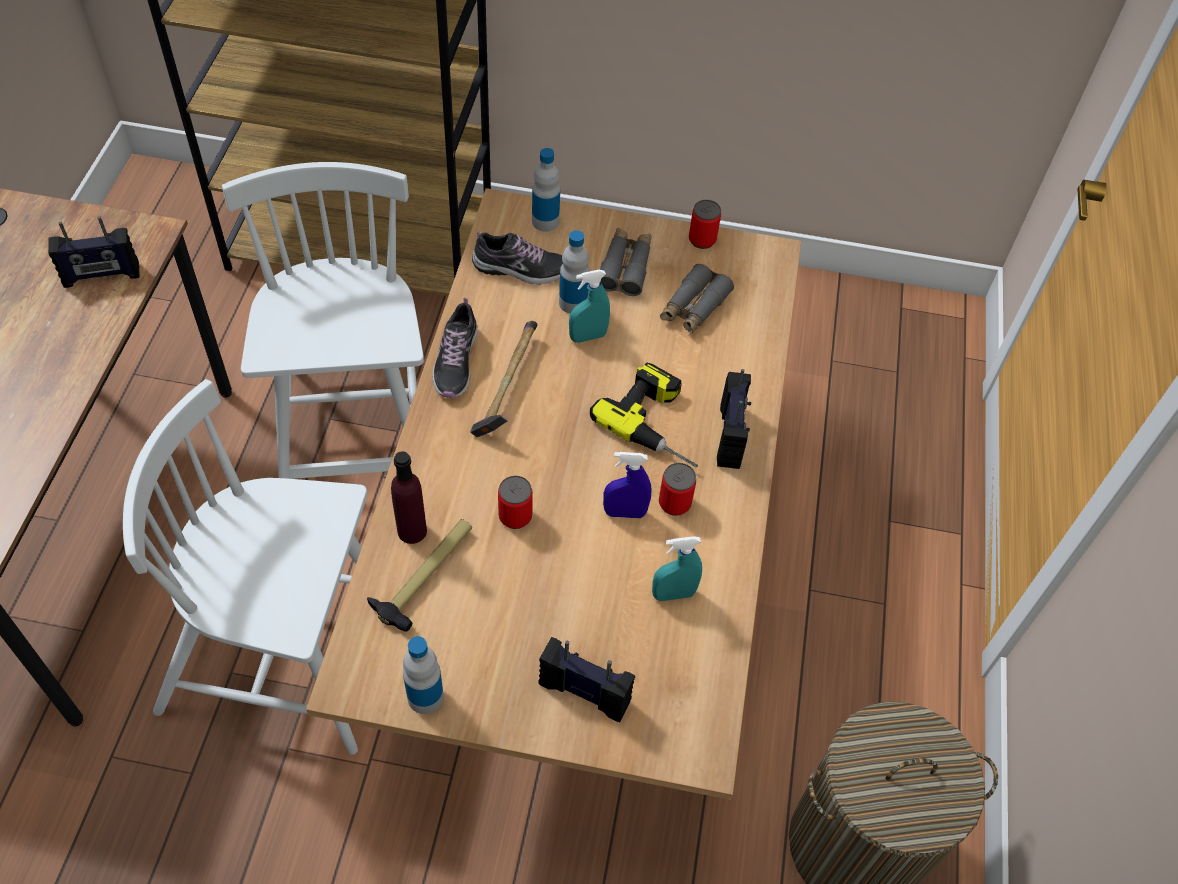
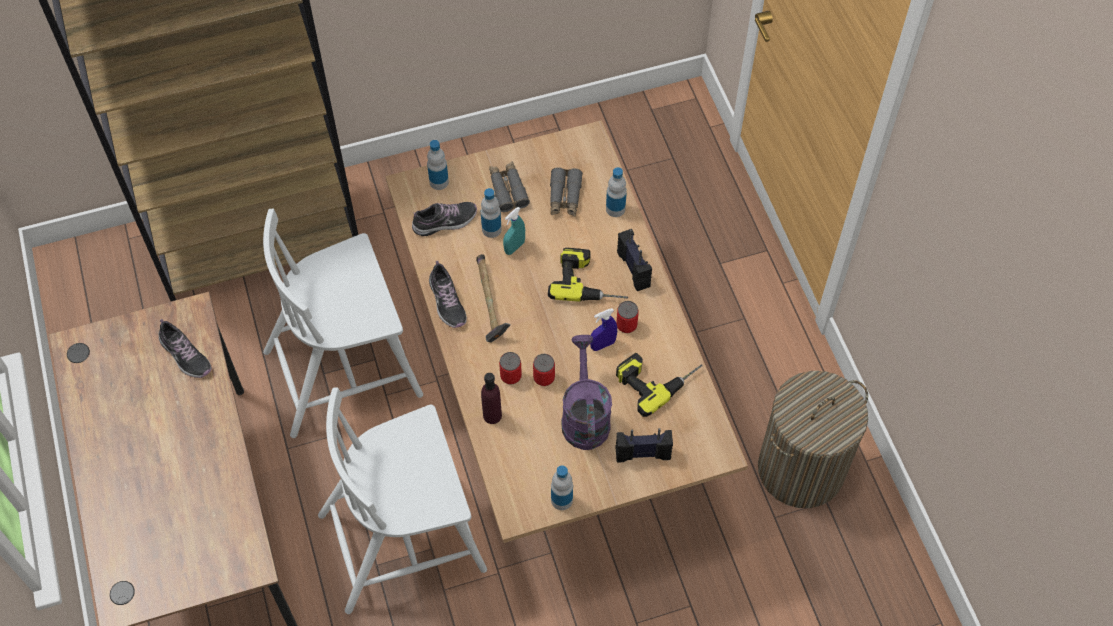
camera: 25 degrees left, 5 degrees up
(101, 276) = (185, 355): radio -> shoe
(356, 428) = (346, 371): white chair -> white chair turned 75 degrees counterclockwise
(426, 575) = (517, 436): hammer -> none
(536, 595) = (584, 416): none -> purple watering can
(673, 594) = (657, 377): turquoise spray bottle -> power drill
(702, 239) = (542, 148): can -> can (510, 376)
(753, 351) = (615, 209): none -> bottle

